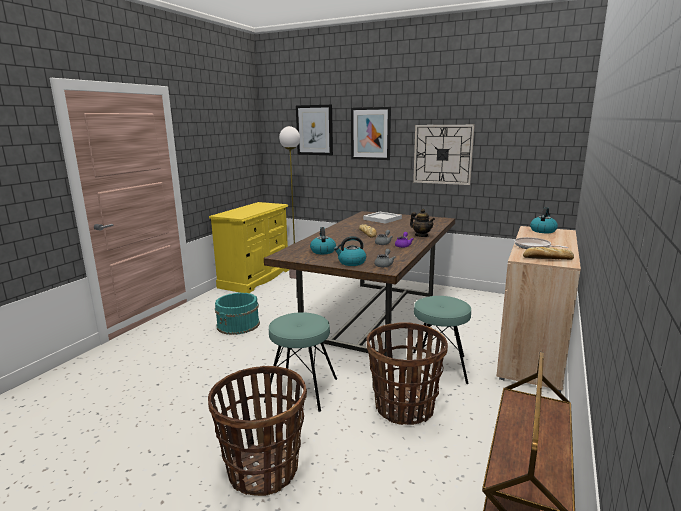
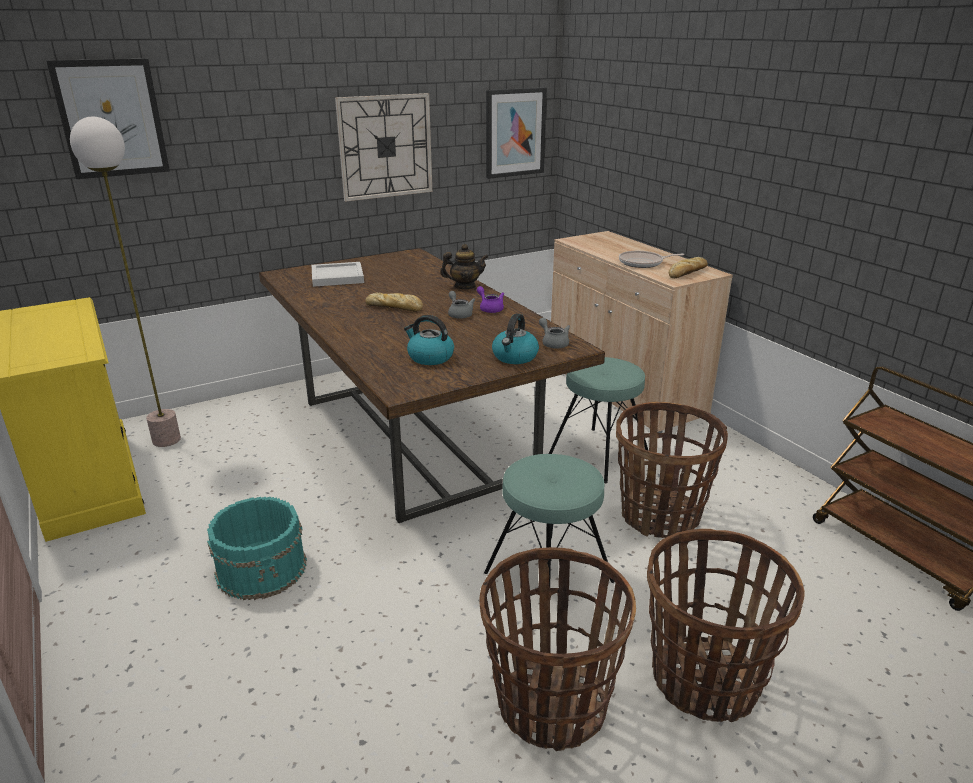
camera: 55 degrees left, 10 degrees up
(208, 422) = (550, 704): none -> basket
(370, 133) = (249, 118): picture -> picture (515, 133)
(543, 230) = (590, 240): kettle -> none

